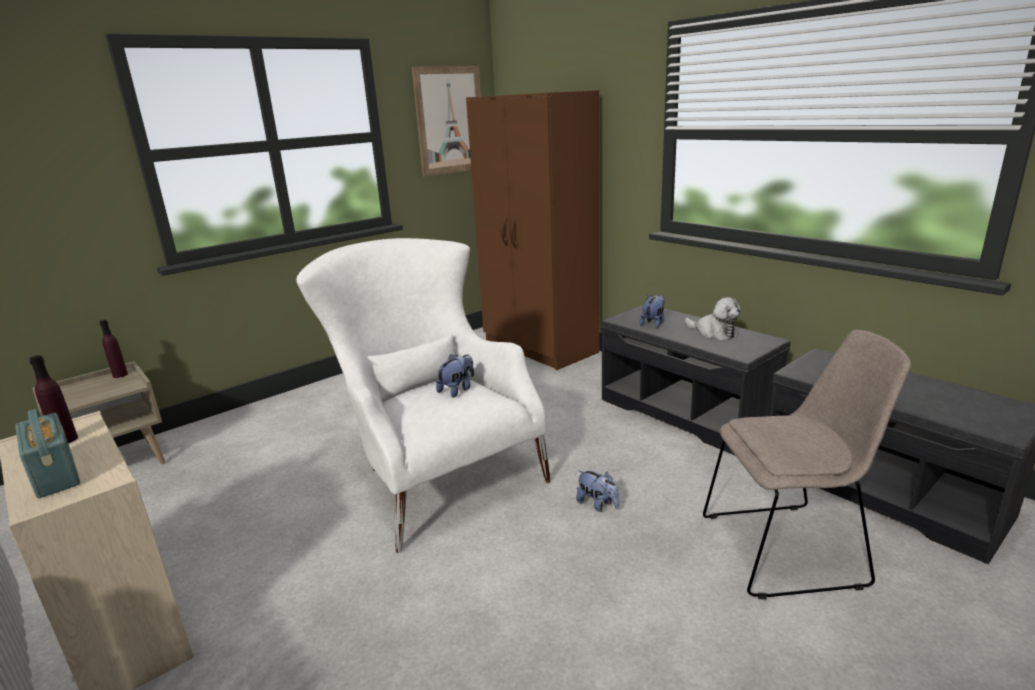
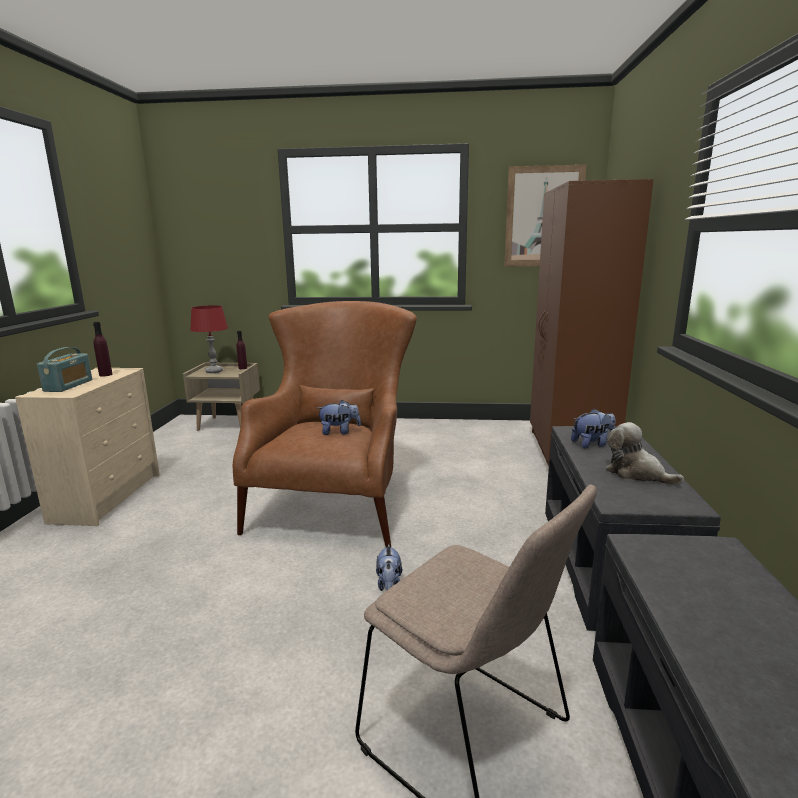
camera: 45 degrees right, 5 degrees down
(81, 393) = (214, 371): none -> red table lamp
(433, 472) = (337, 501): white armchair -> brown armchair
(713, 333) = (636, 473): plush toy -> plush toy turned 135 degrees clockwise

